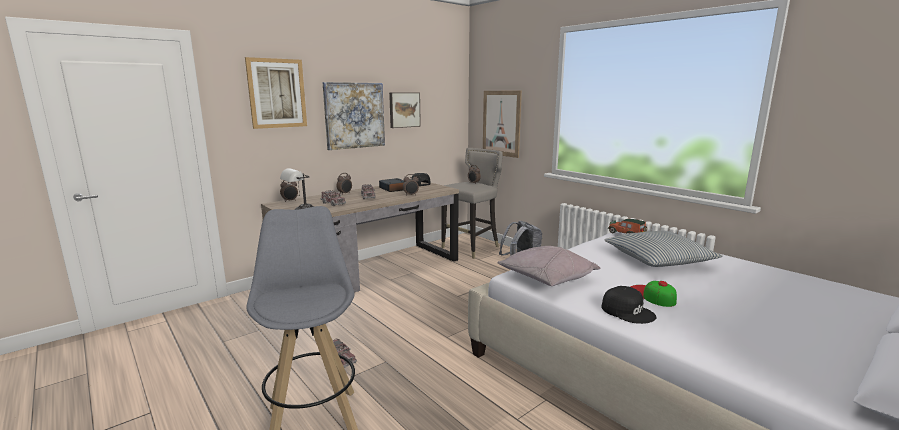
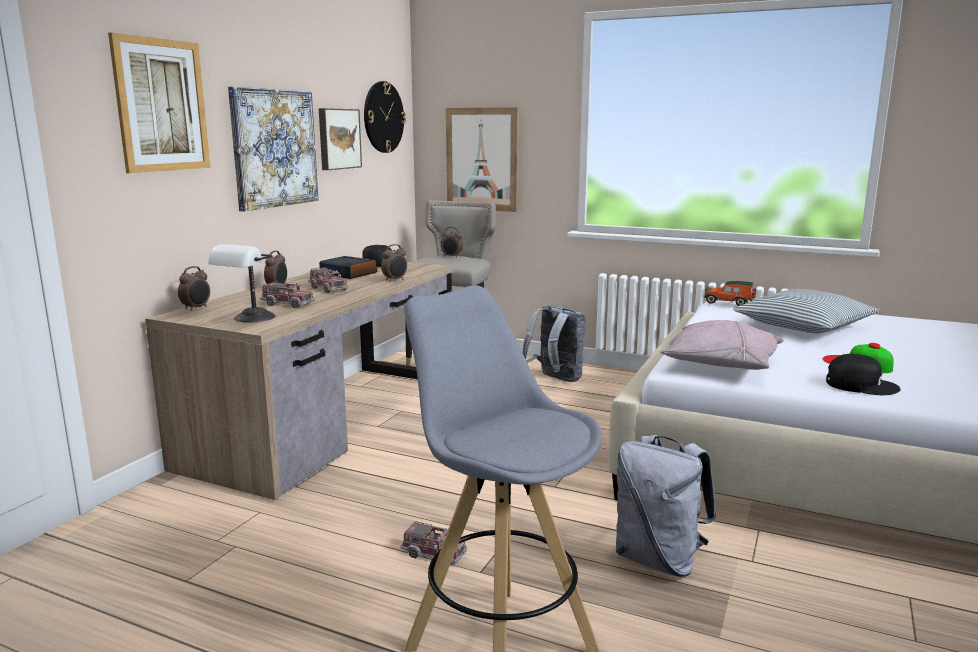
camera: 25 degrees left, 0 degrees up
(442, 96) = (383, 117): none -> wall clock
(457, 400) = (659, 559): none -> grey backpack

